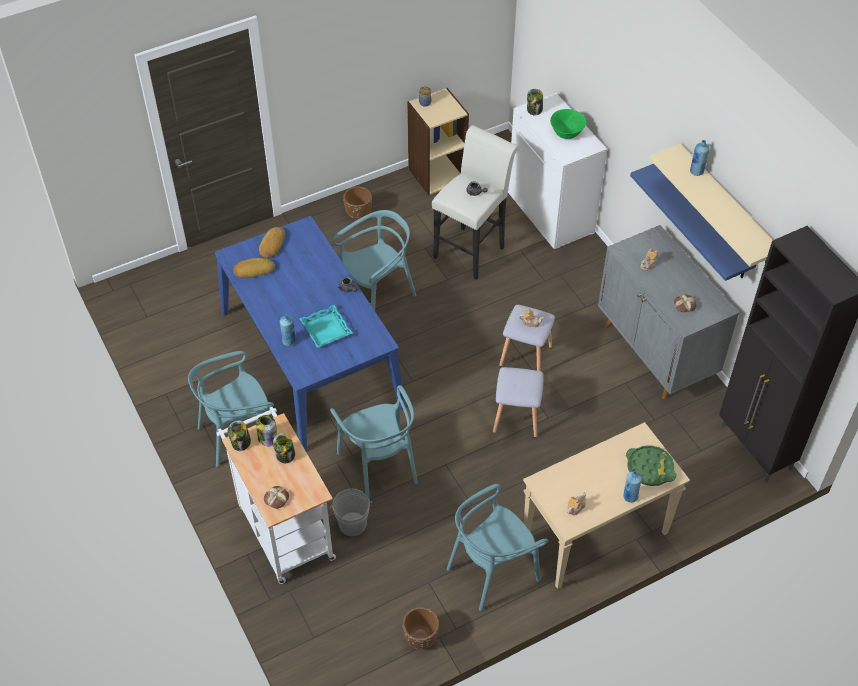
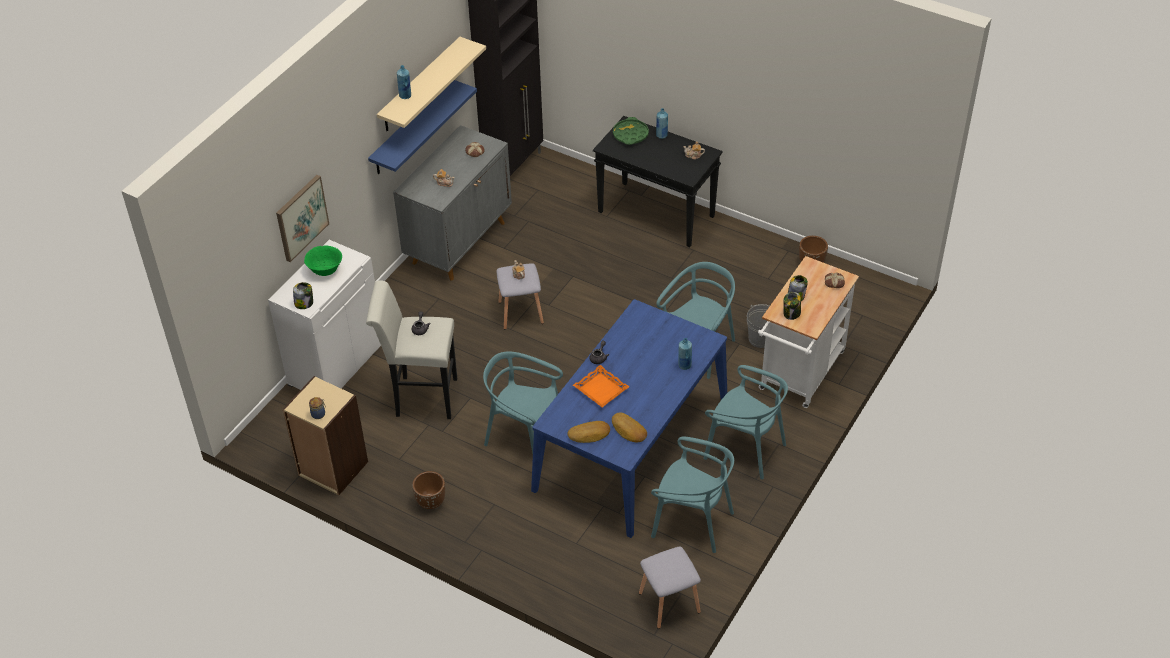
camera: 120 degrees left, 5 degrees down
(241, 442) = (809, 325): jar -> none
(311, 273) = (600, 389): none -> orange tray
(326, 329) = (652, 349): turquoise tray -> none
(492, 571) = (729, 251): turquoise chair -> turquoise chair (692, 522)
(516, 416) = (586, 293): grey stool -> grey stool (668, 603)
(594, 537) = (657, 214): beige console table -> black console table
(598, 91) = (301, 217): none -> picture

